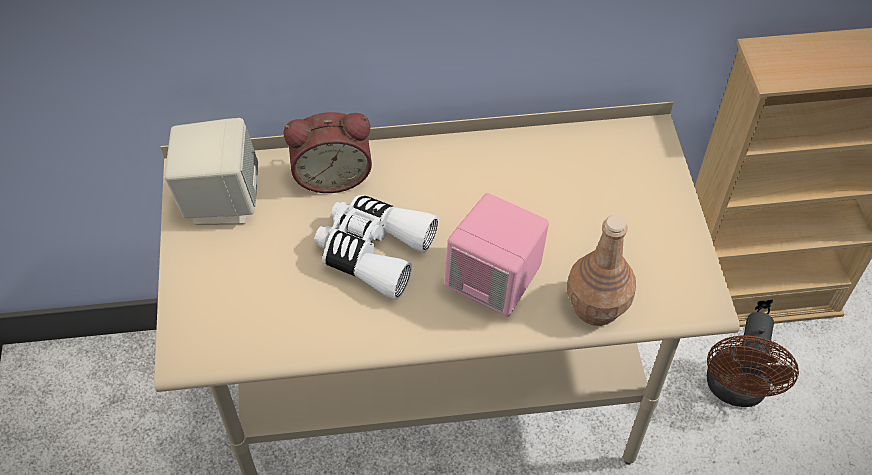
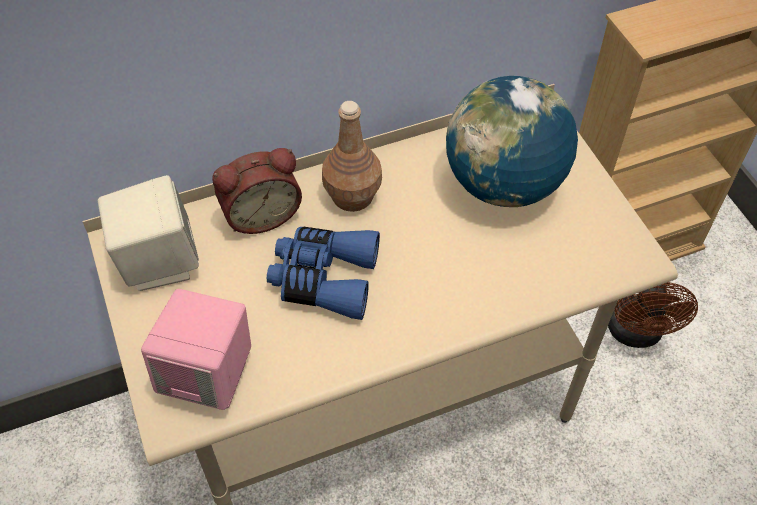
camera: 15 degrees left, 0 degrees up
(373, 251) = (324, 278): white binoculars -> blue binoculars
(494, 284) = (448, 283): pink speaker -> pink speaker (209, 375)
(586, 196) = (503, 185): none -> globe
(596, 306) = (547, 283): brown bottle -> brown bottle (352, 195)

